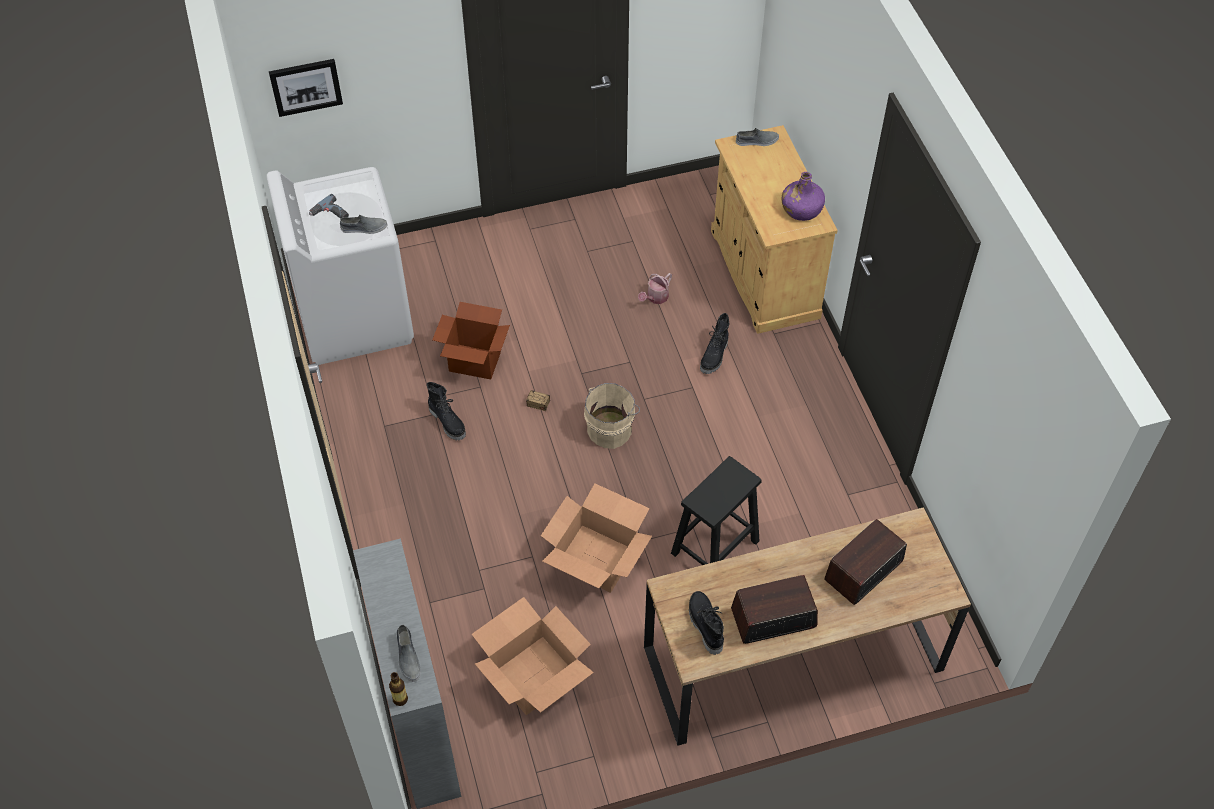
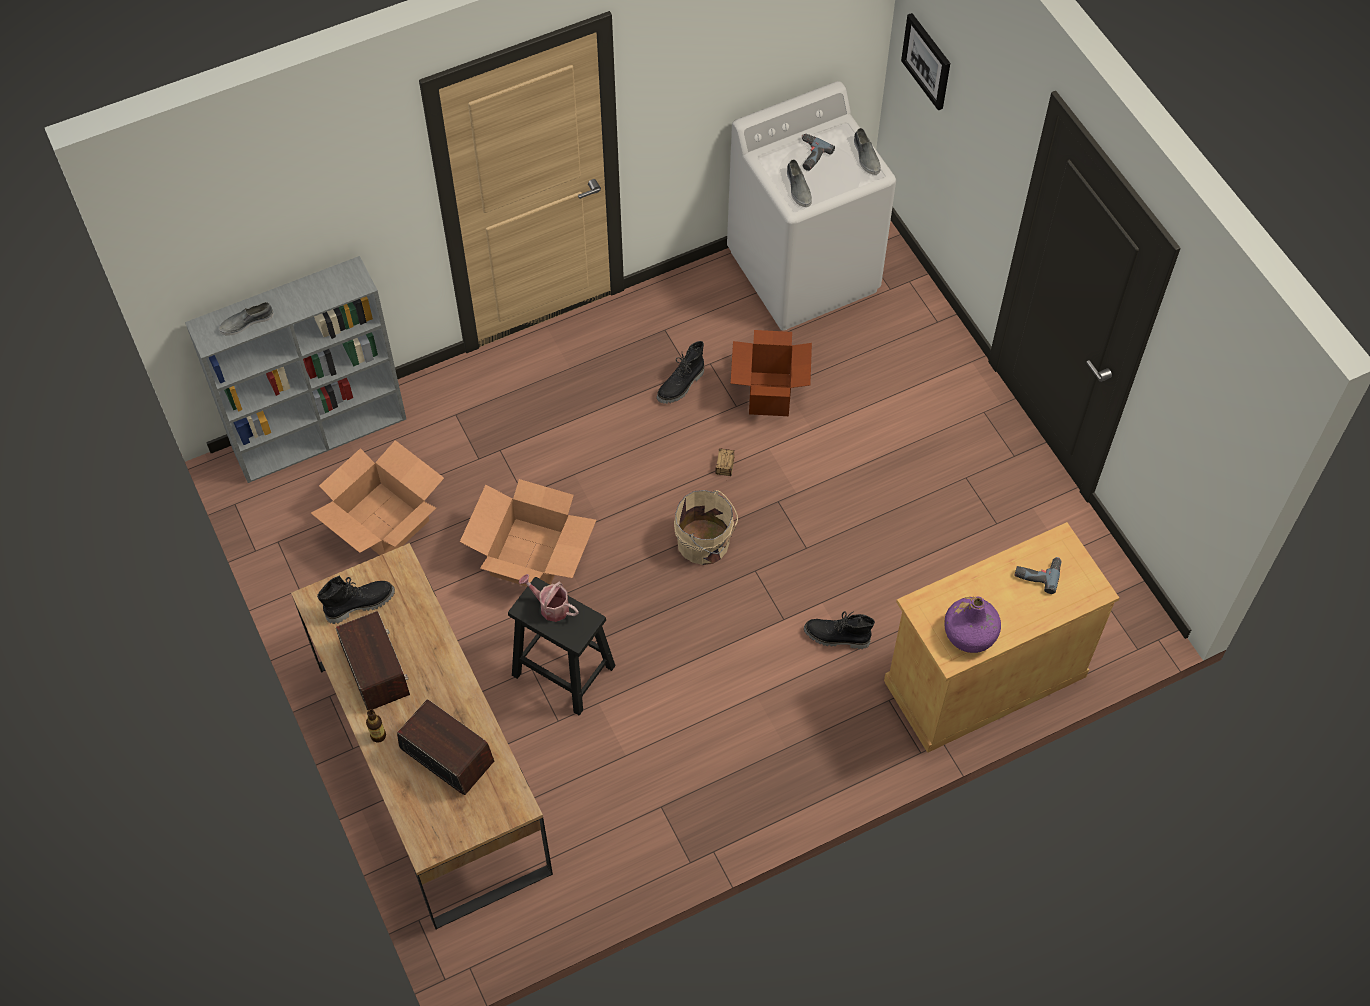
camera: 80 degrees right, 5 degrees up
(400, 699) = (202, 325): bottle -> bottle (378, 735)
(655, 298) = (911, 561): watering can -> watering can (550, 606)
(756, 163) = (1037, 572): none -> power drill
(757, 141) = (1078, 570): grey shoe -> grey shoe (866, 156)

